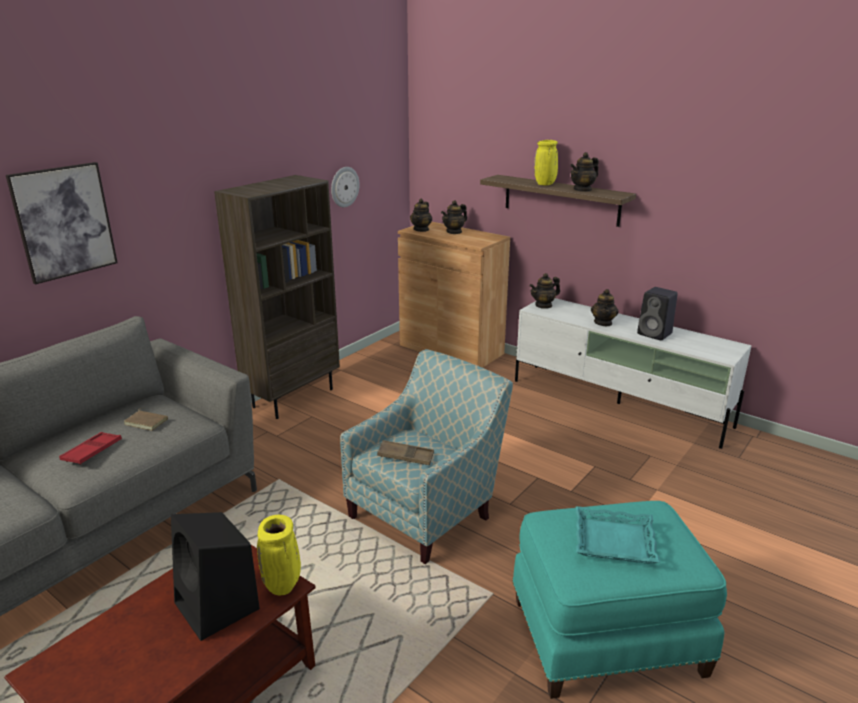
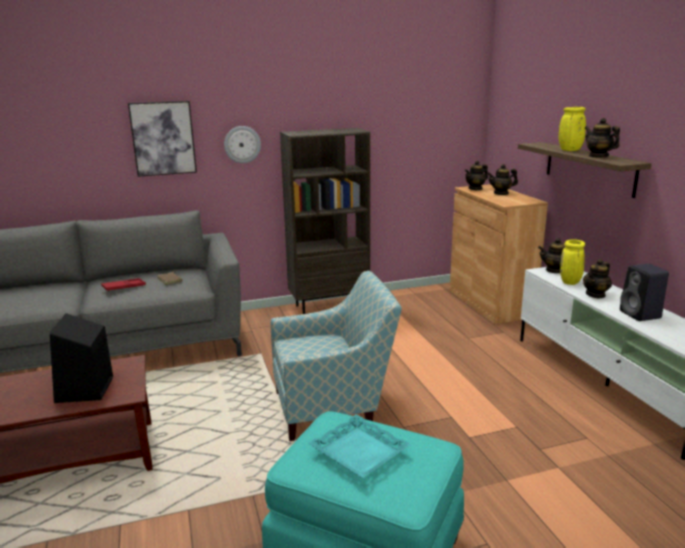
camera: 35 degrees right, 5 degrees down
(283, 586) = (128, 394): yellow vase -> yellow vase (570, 283)
(344, 187) = (409, 144): wall clock -> wall clock (242, 144)
(405, 456) = (305, 349): brown tray -> none
(582, 189) = (598, 156): teapot -> teapot turned 60 degrees clockwise

